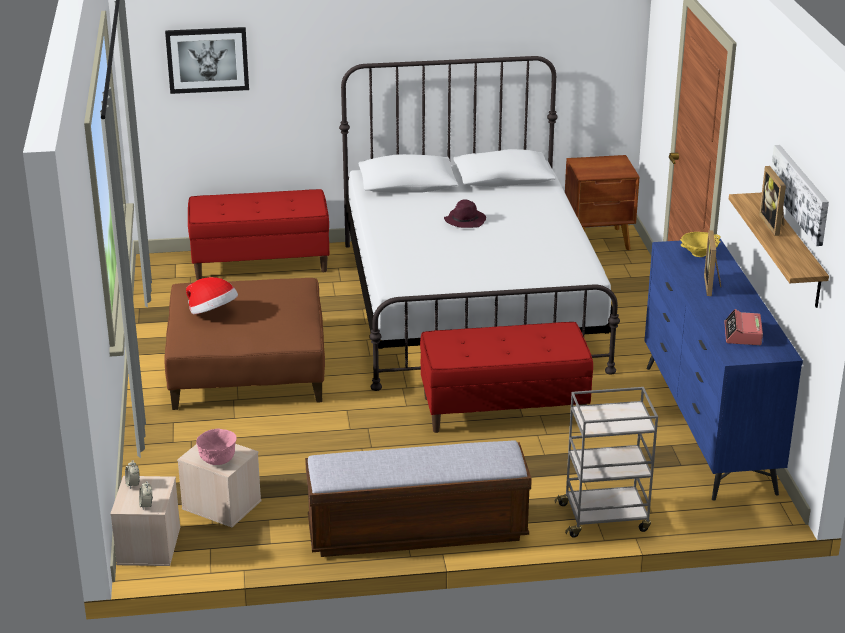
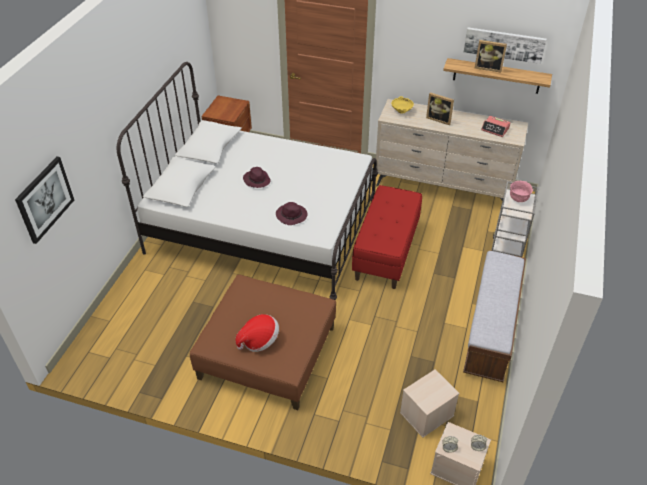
camera: 65 degrees left, 15 degrees up
(218, 461) = (438, 393): pink bowl -> pink bowl (518, 199)
(261, 263) = (129, 303): red bench -> none
(416, 258) = (292, 216): none -> purple hat
(707, 428) = (443, 188): blue dresser -> beige dresser

